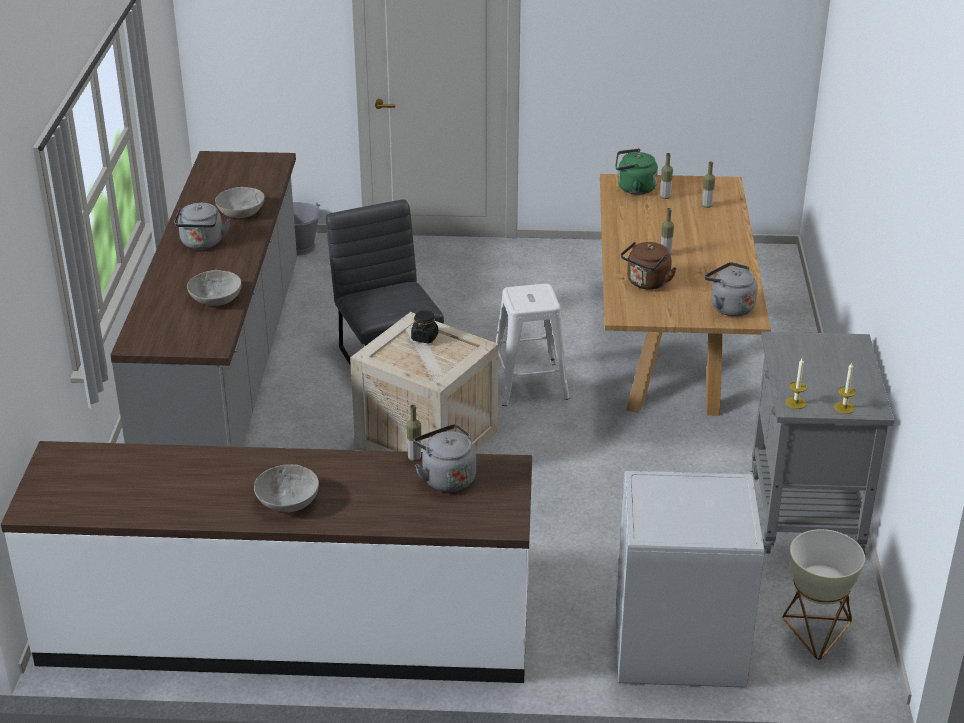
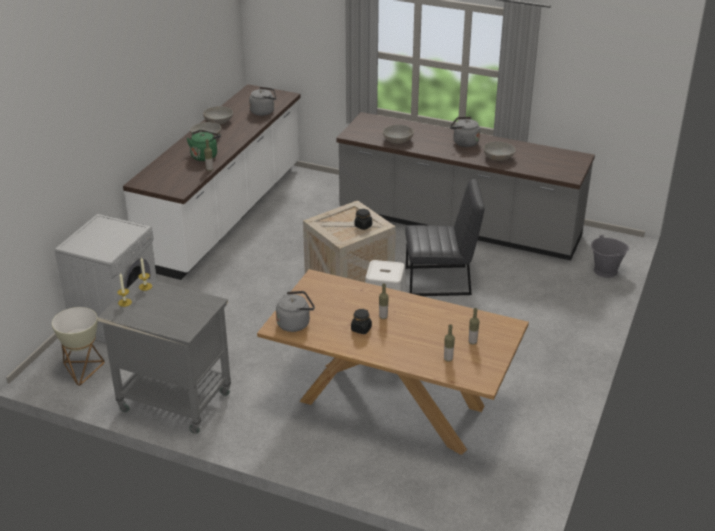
camera: 110 degrees right, 0 degrees up
(208, 507) = (218, 121): none -> grey bowl
(446, 478) = (186, 174): grey kettle -> grey kettle (264, 111)
(633, 188) = (494, 330): green kettle -> green kettle (205, 156)
(647, 283) = (348, 298): brown kettle -> none
(700, 263) = (361, 329): none -> black jar

